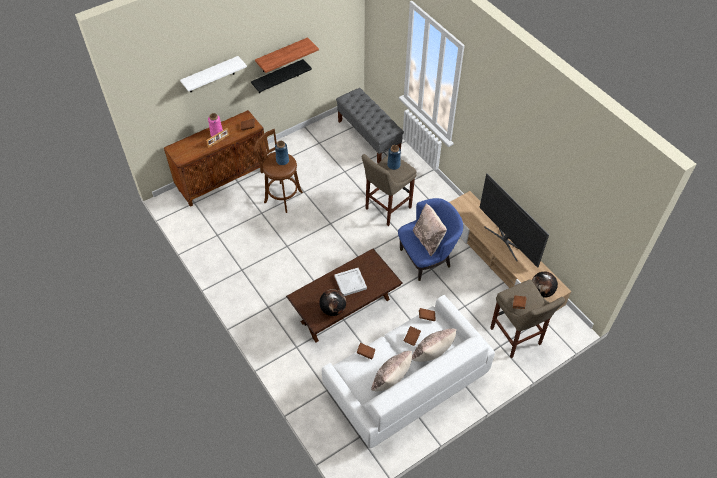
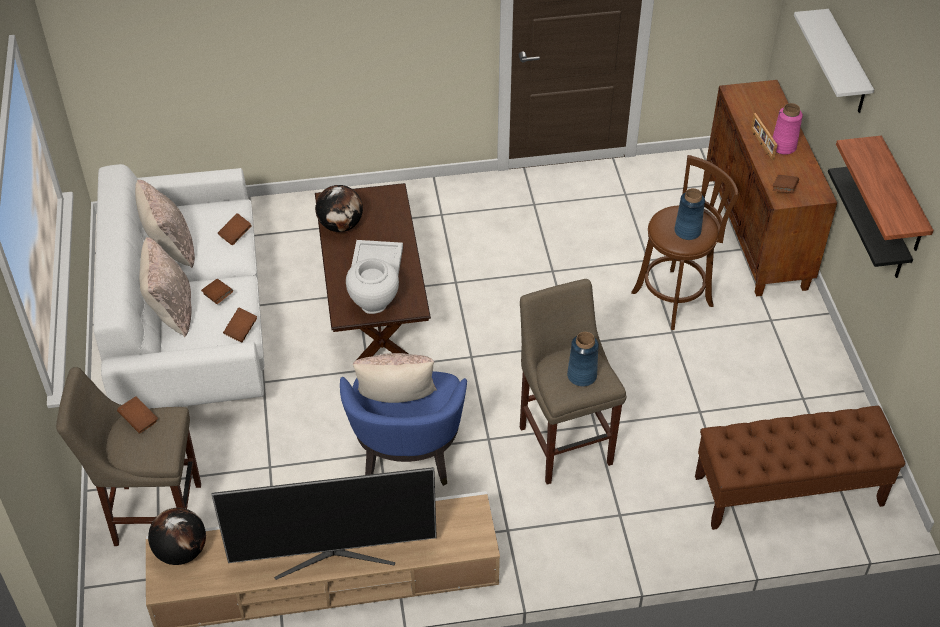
camera: 115 degrees right, 5 degrees down
(369, 137) = (788, 491): grey bench -> brown bench
(378, 272) = (374, 304): none -> white vase

